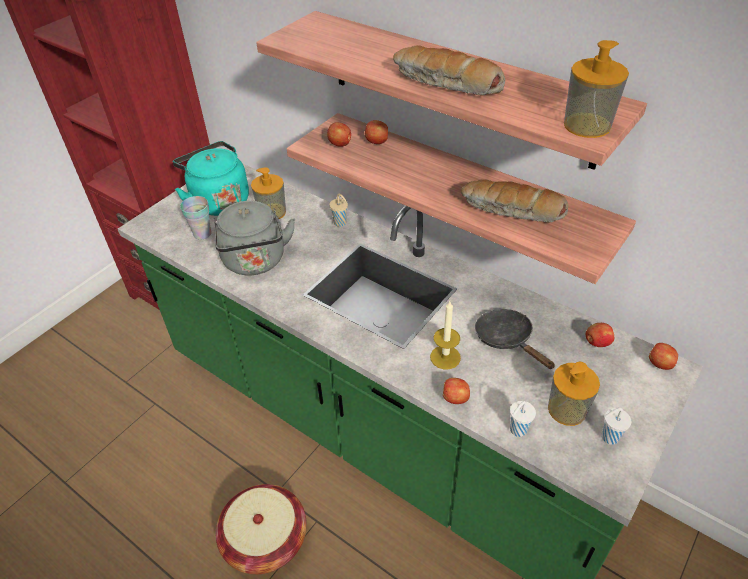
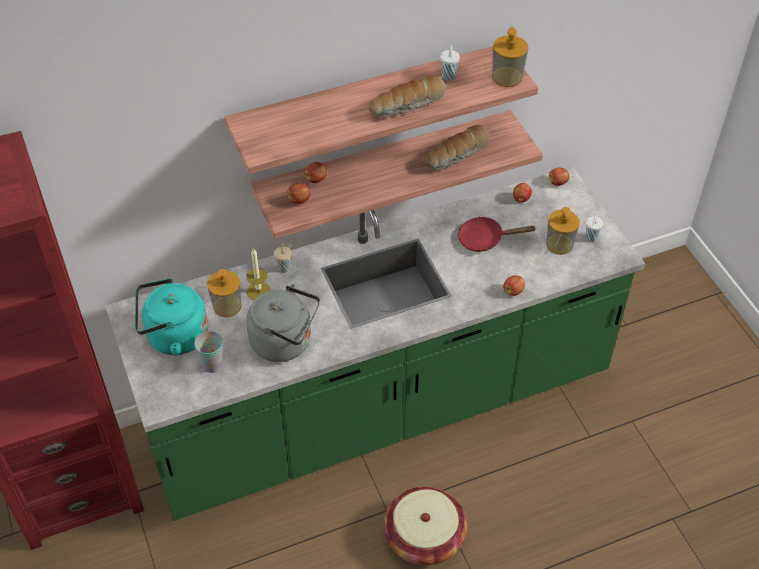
camera: 60 degrees left, 5 degrees up
(445, 357) = (476, 278): candle -> candle (258, 291)
(507, 339) = (485, 239): black frying pan -> red frying pan
(517, 430) = (558, 275): white cup -> white cup (448, 77)

